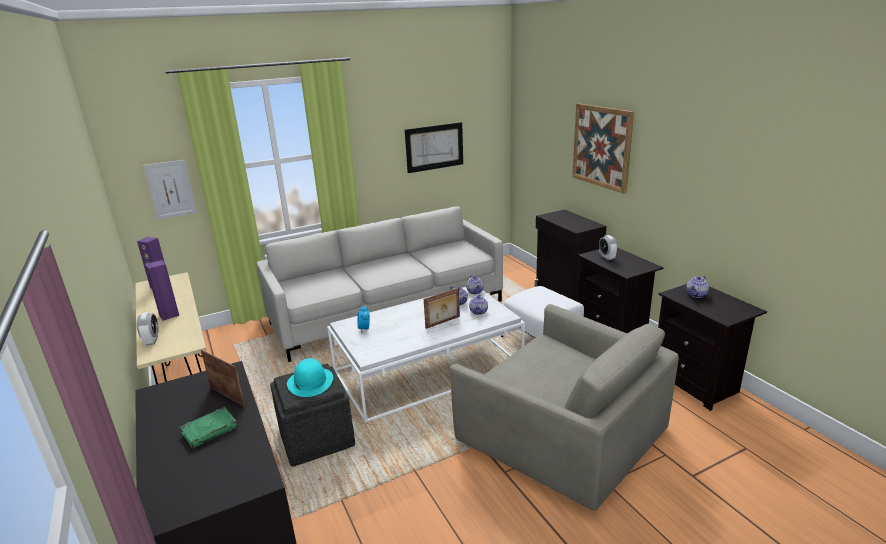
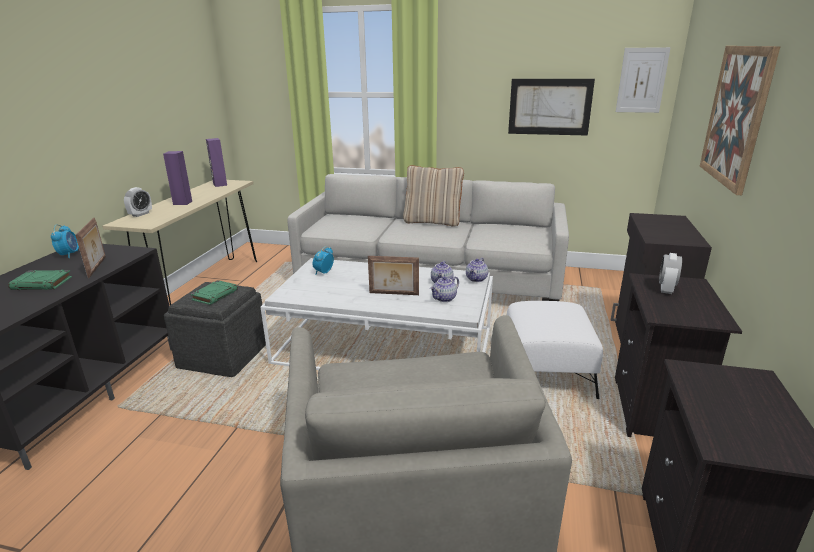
camera: 40 degrees right, 0 degrees up
(163, 402) = (69, 254): none -> alarm clock
(170, 189) = (271, 107): picture -> picture (642, 80)
(310, 382) = (215, 295): turquoise hat -> green book
(382, 260) = (432, 222): none -> beige pillow
(696, 295) = (731, 389): teapot -> none

